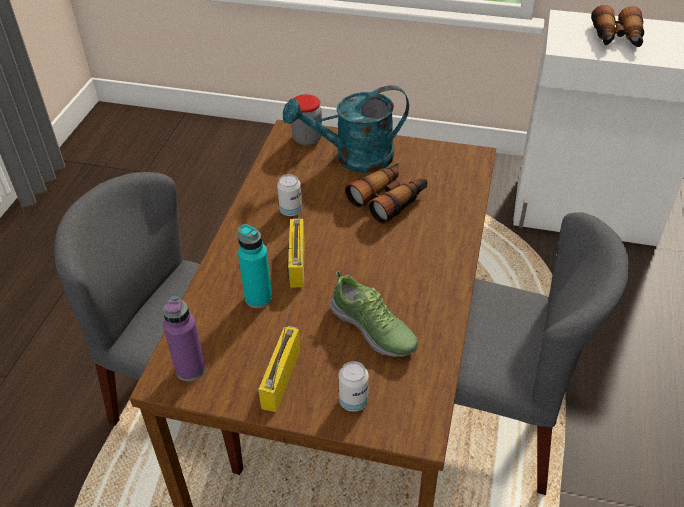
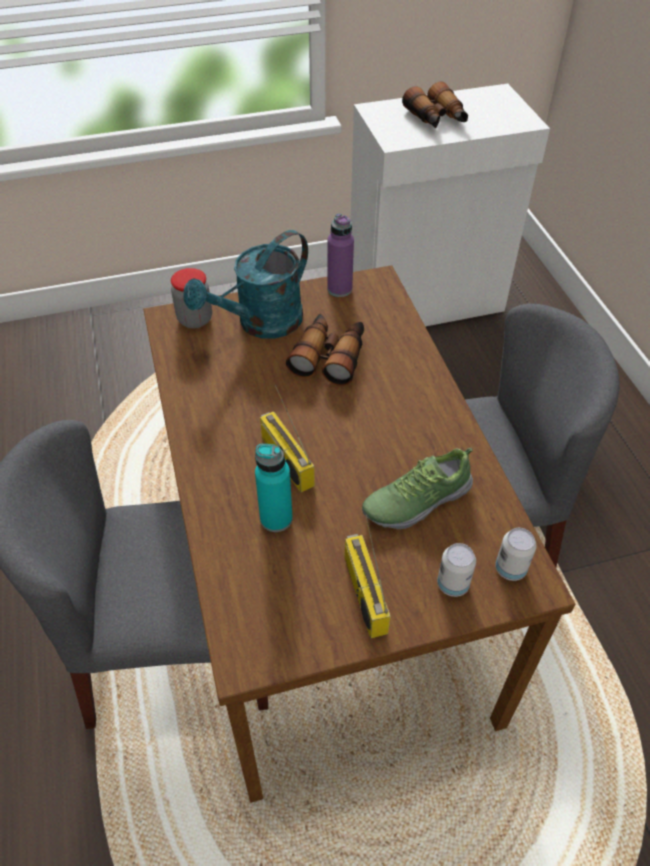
camera: 30 degrees left, 5 degrees up
(190, 369) = (263, 632): purple bottle -> purple bottle (339, 289)
(291, 211) = (237, 407): can -> can (510, 569)
(373, 329) = (416, 500): shoe -> shoe turned 135 degrees clockwise

